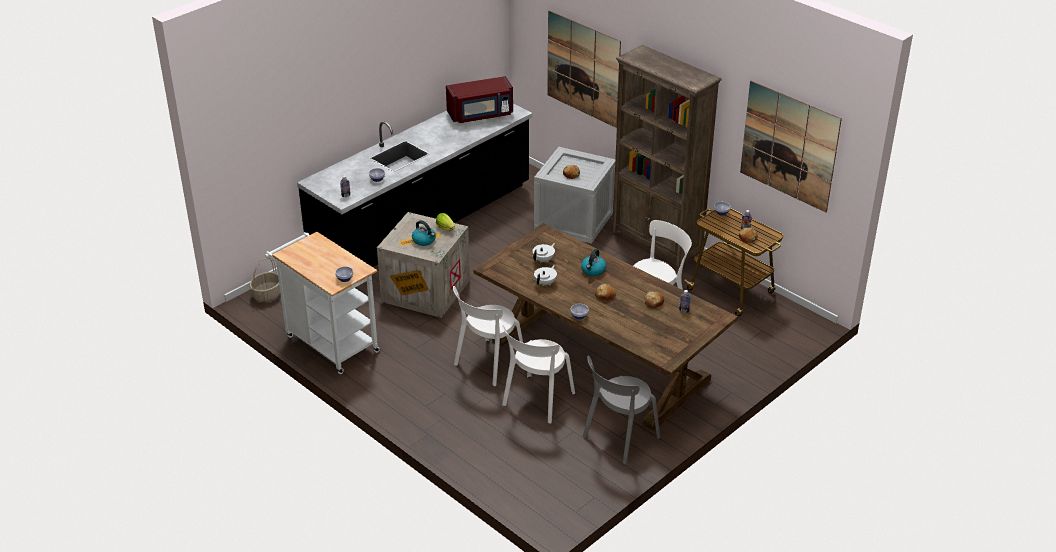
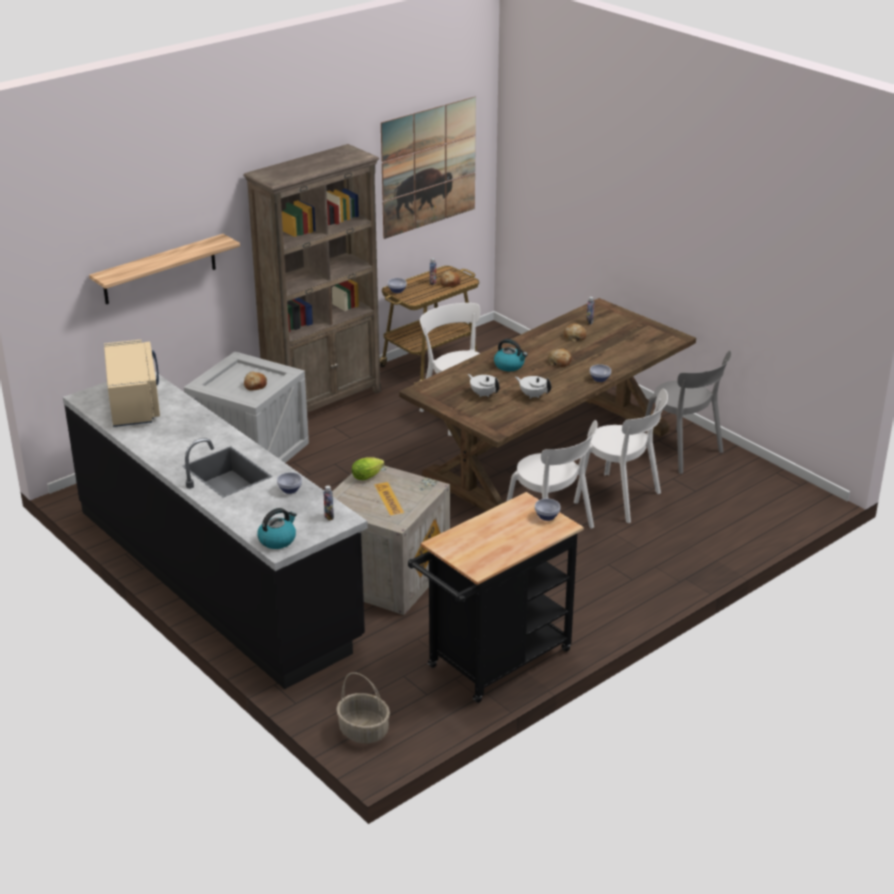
camera: 85 degrees left, 5 degrees down
(328, 341) = (493, 663): white cart -> black cart
(424, 240) = (394, 494): kettle -> kettle (277, 540)
(480, 115) = (134, 404): red microwave -> beige microwave
(583, 68) = (159, 269): picture -> shelf

